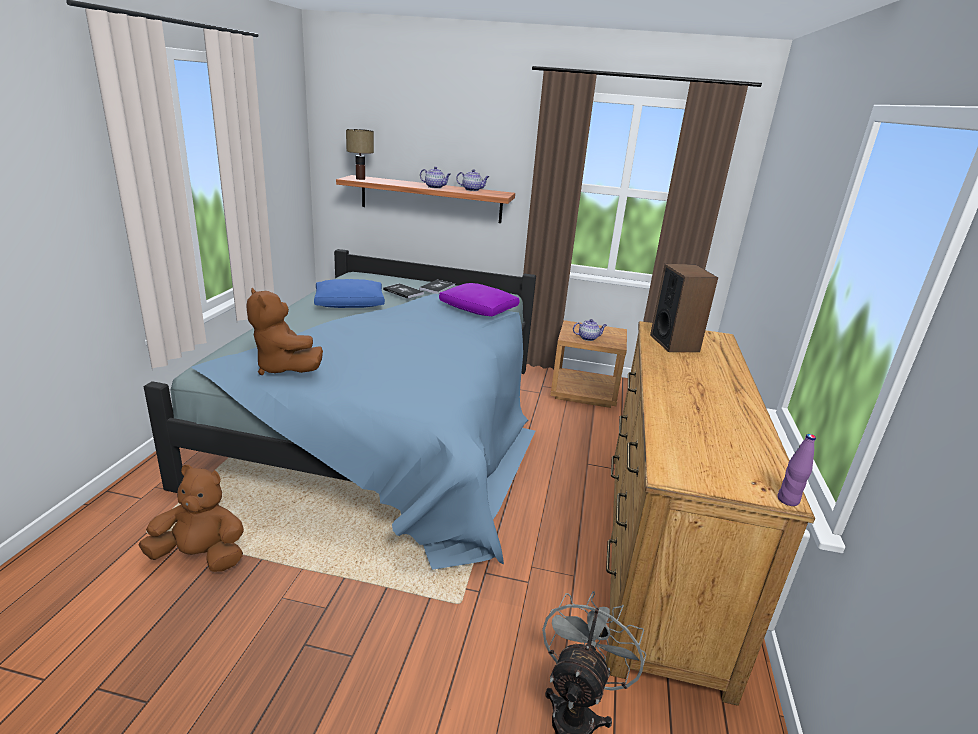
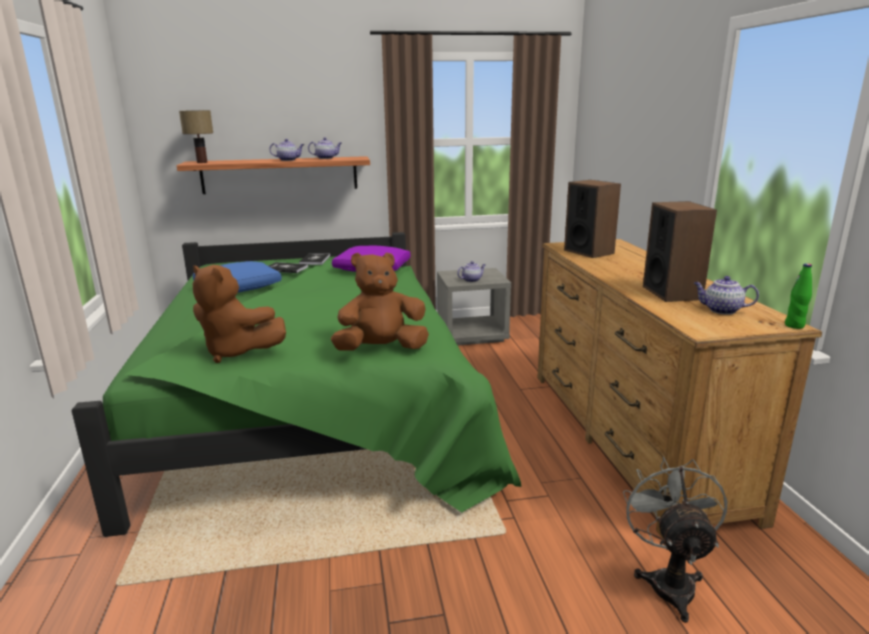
camera: 20 degrees left, 5 degrees down
(201, 556) = (205, 585): brown plush toy -> brown plush toy (381, 349)
(390, 425) = (314, 405): blue bed -> green bed
(584, 392) = (472, 335): brown nightstand -> grey nightstand
(699, 418) = (672, 293): none -> speaker
(726, 455) = (721, 310): none -> teapot
(788, 500) = (794, 326): purple bottle -> green bottle

